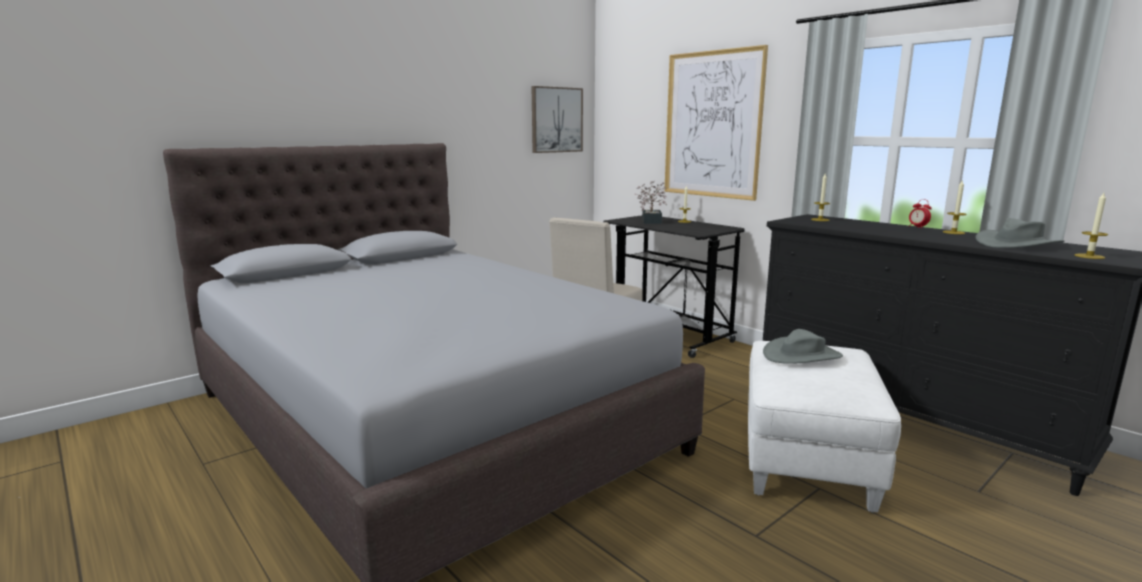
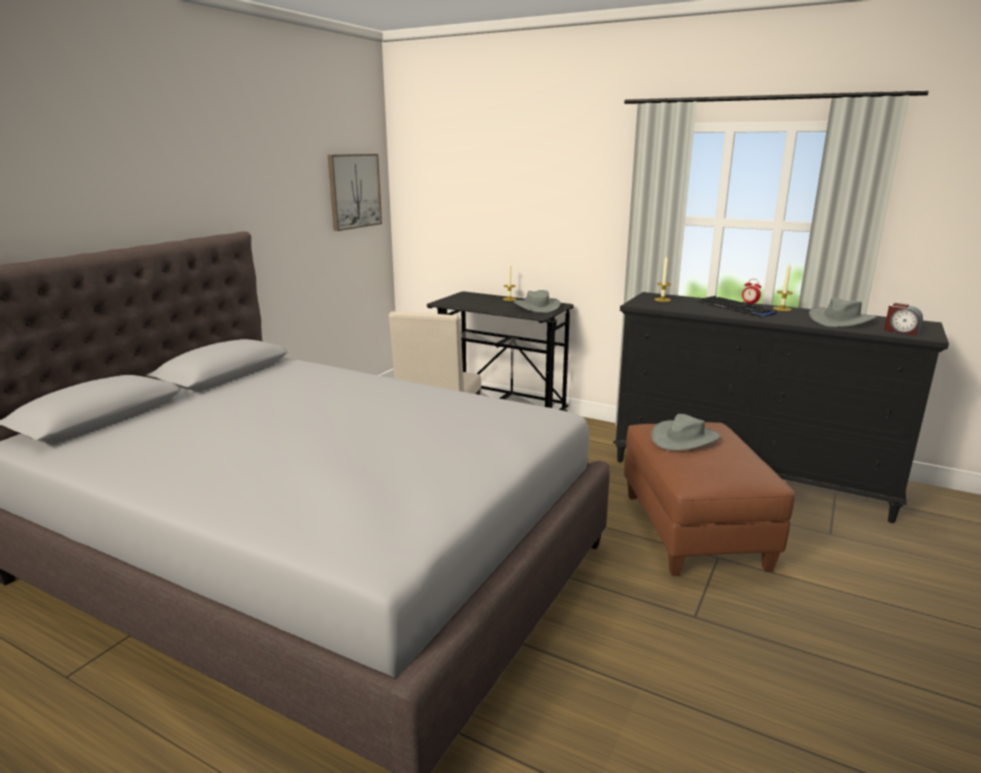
camera: 20 degrees left, 5 degrees up
(651, 221) = (476, 301): potted plant -> none
(704, 227) = (536, 307): none -> grey hat
(712, 125) = (533, 199): picture -> none
(808, 460) = (695, 532): white ottoman -> brown ottoman
(896, 229) = (735, 308): none -> keyboard
(1089, 256) = (901, 331): candle -> alarm clock

